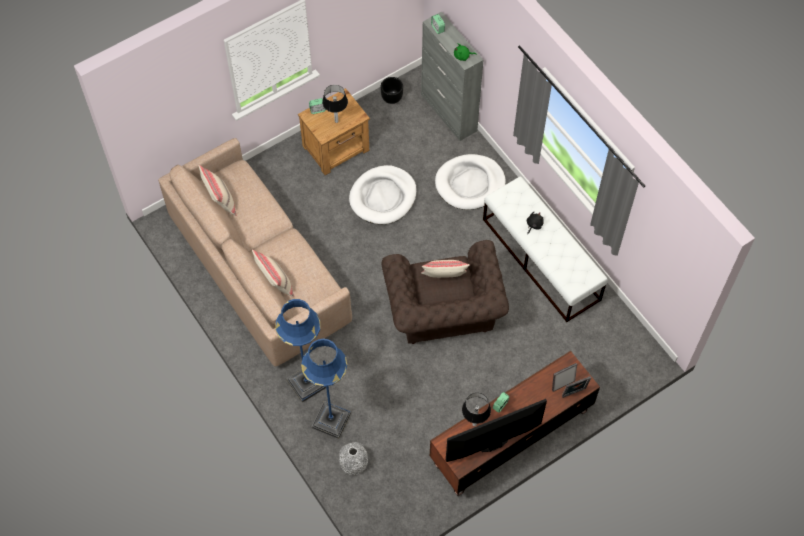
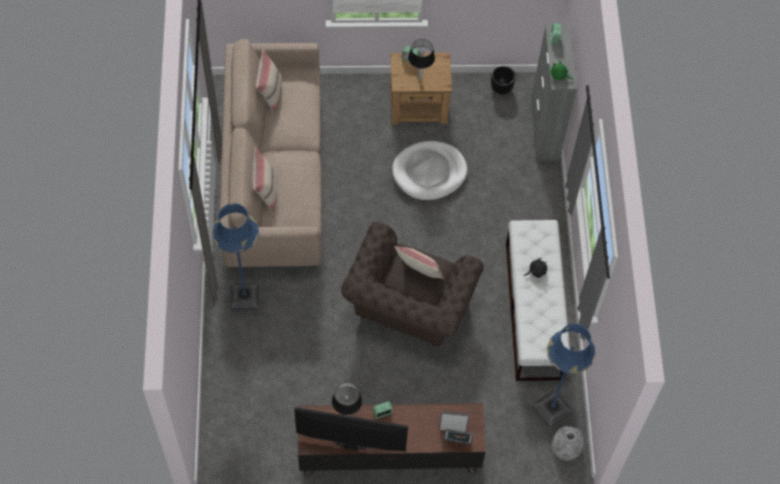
camera: 30 degrees right, 0 degrees up
(331, 420) = (242, 342): blue floor lamp -> blue floor lamp (551, 409)
(353, 462) = (236, 389): grey vase -> grey vase (566, 447)
(470, 184) = (517, 204): white dog bed -> none

